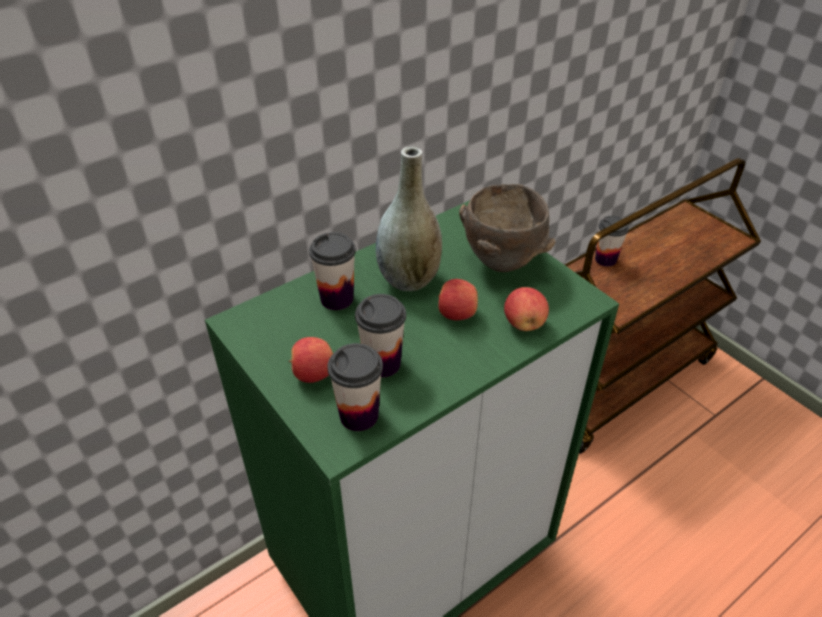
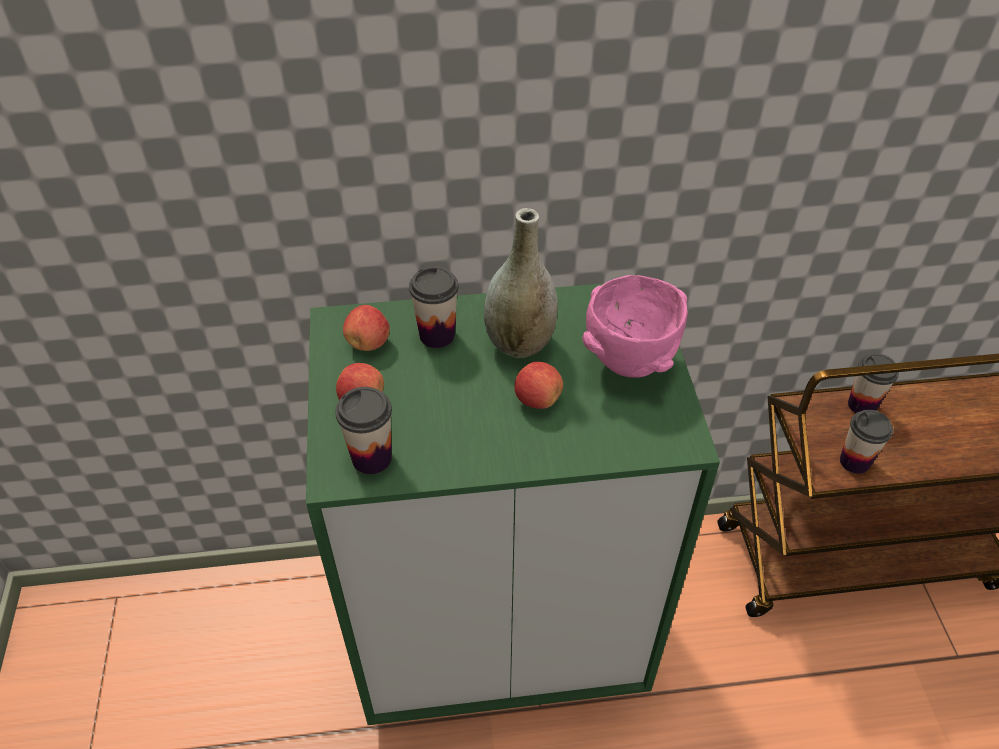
camera: 30 degrees right, 5 degrees up
(382, 364) = (429, 418): cup -> cup (854, 461)
(502, 263) = (628, 365): brown bowl -> pink bowl
(524, 323) = (597, 438): apple -> apple (368, 342)

